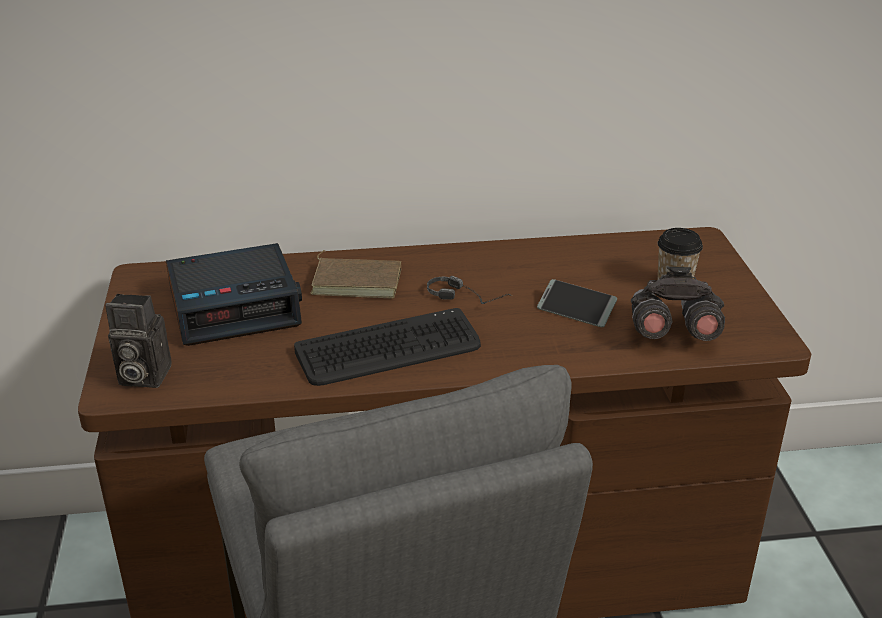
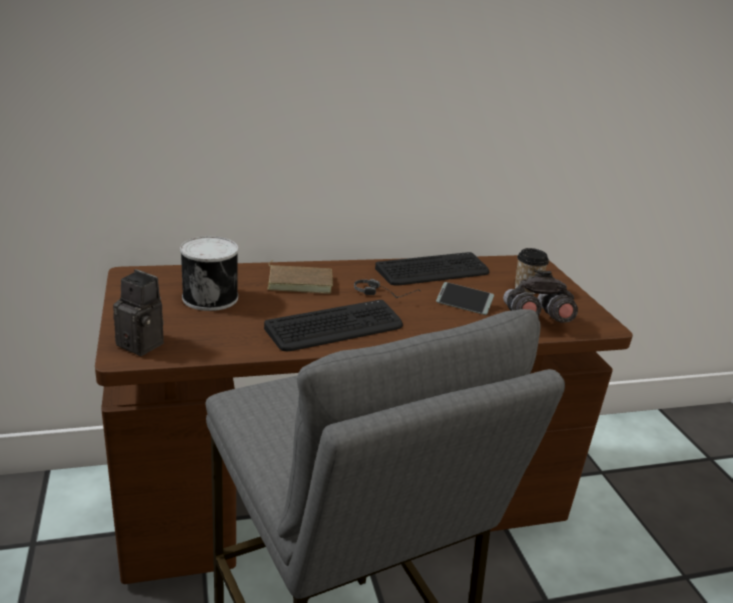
camera: 10 degrees left, 5 degrees down
(141, 376) = (144, 344): camera -> camera turned 150 degrees counterclockwise
(235, 306) = (211, 297): alarm clock -> can
(546, 259) = (433, 271): none -> keyboard

